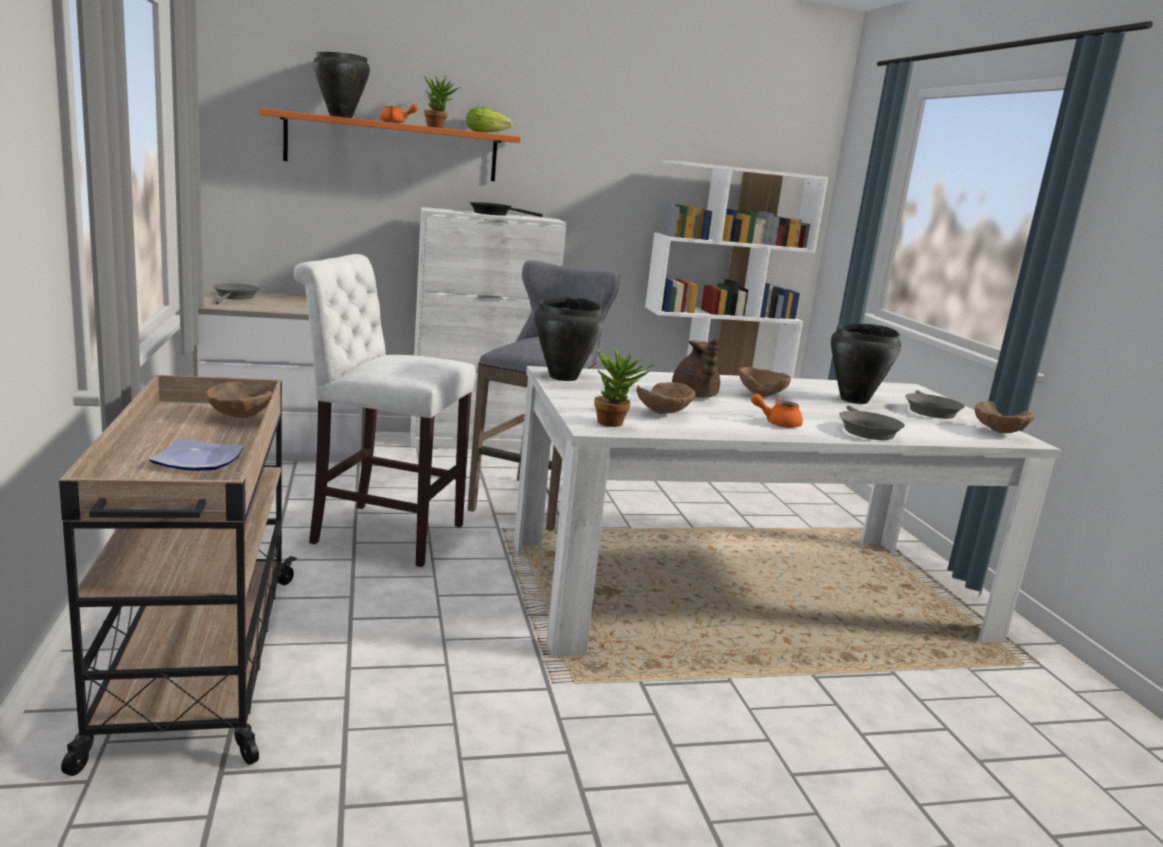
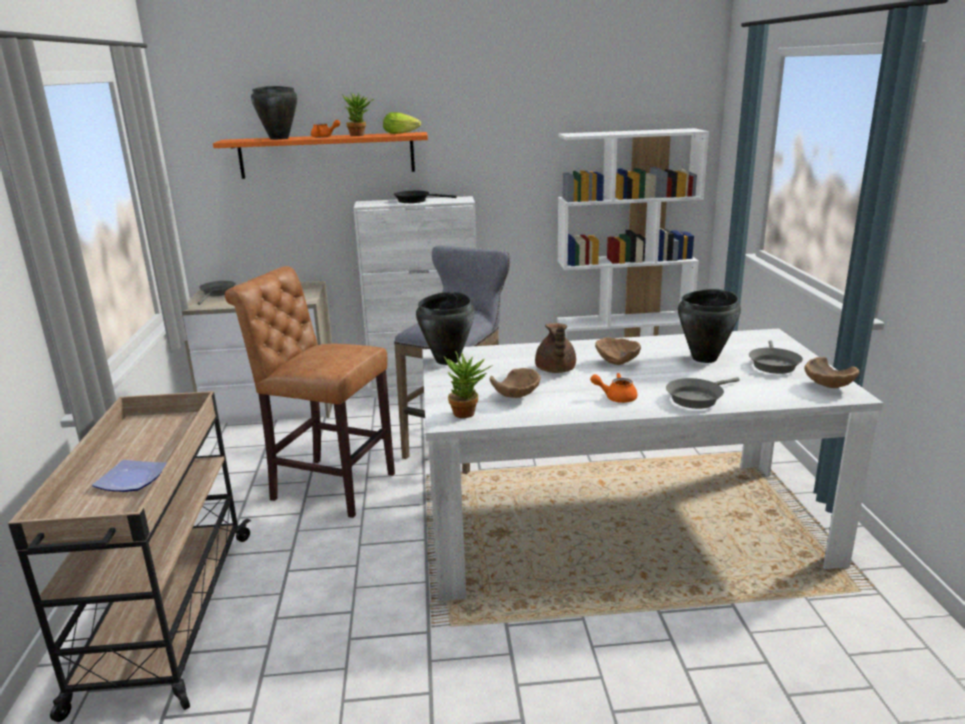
camera: 10 degrees right, 5 degrees up
(238, 418) = (177, 429): brown bowl -> none
(381, 533) = (328, 486): white stool -> brown stool
(866, 431) = (697, 398): grey frying pan -> grey frying pan turned 45 degrees clockwise

